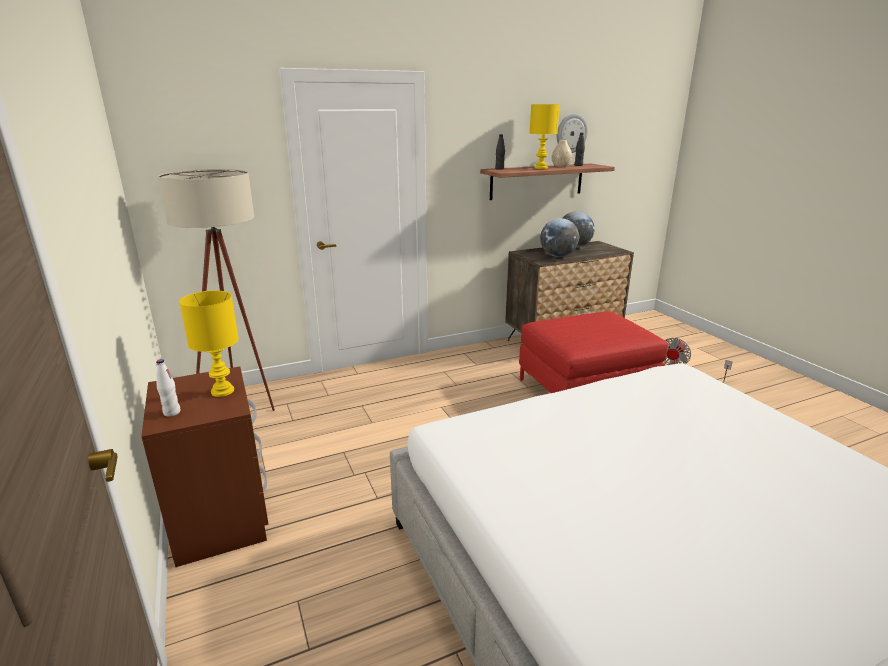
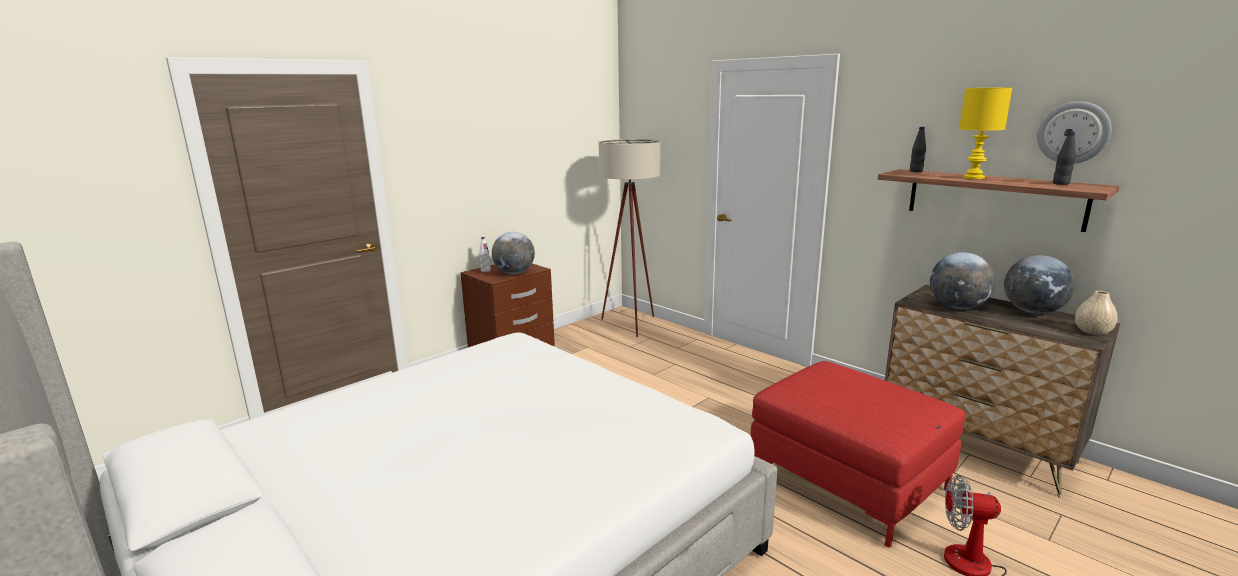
camera: 70 degrees right, 5 degrees down
(222, 391) = (514, 273): yellow table lamp -> globe
(561, 166) = (1020, 180): beige vase -> beige vase (1092, 331)

